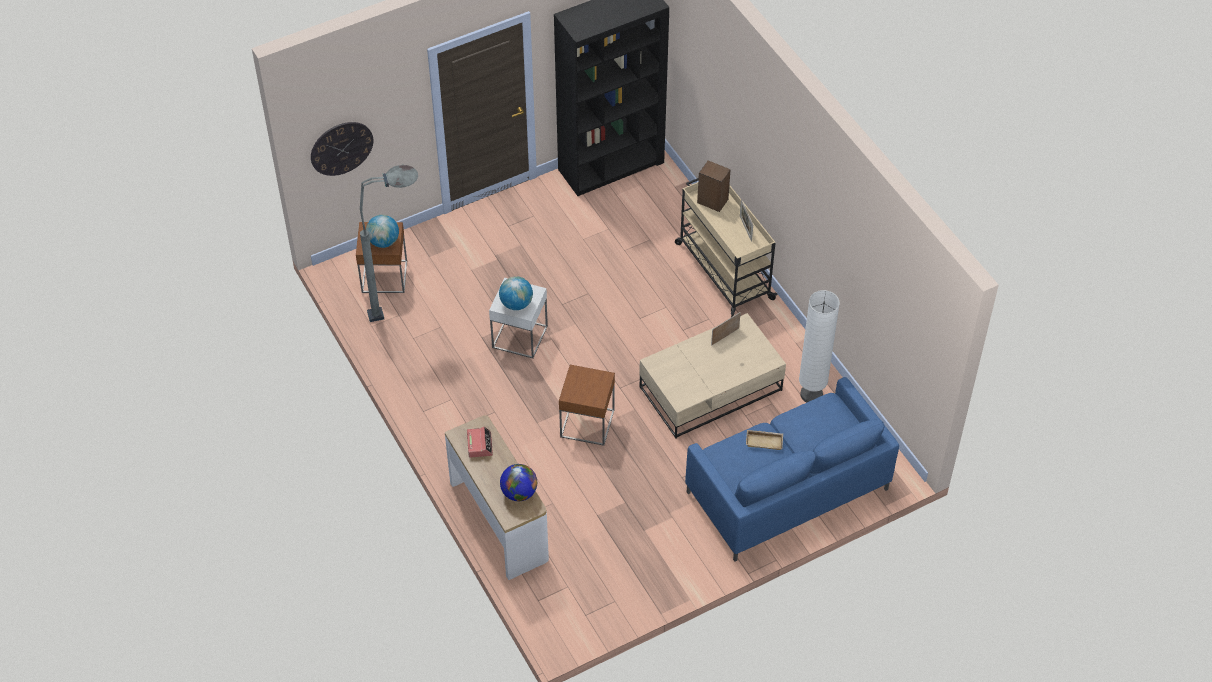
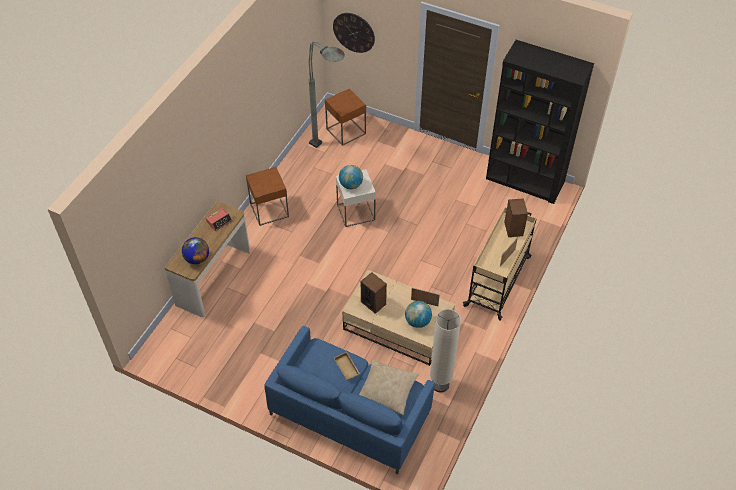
camera: 55 degrees right, 0 degrees up
(383, 242) = (344, 105): globe -> globe (417, 321)
(587, 423) = (318, 279): brown side table -> brown side table (269, 210)
(689, 379) = (373, 303): none -> speaker
(818, 423) = (387, 390): none -> beige pillow

